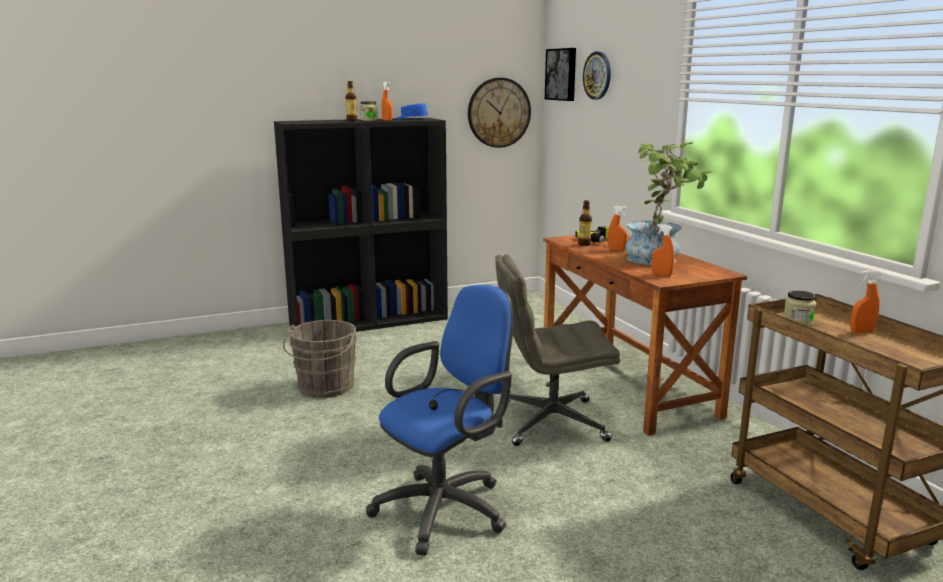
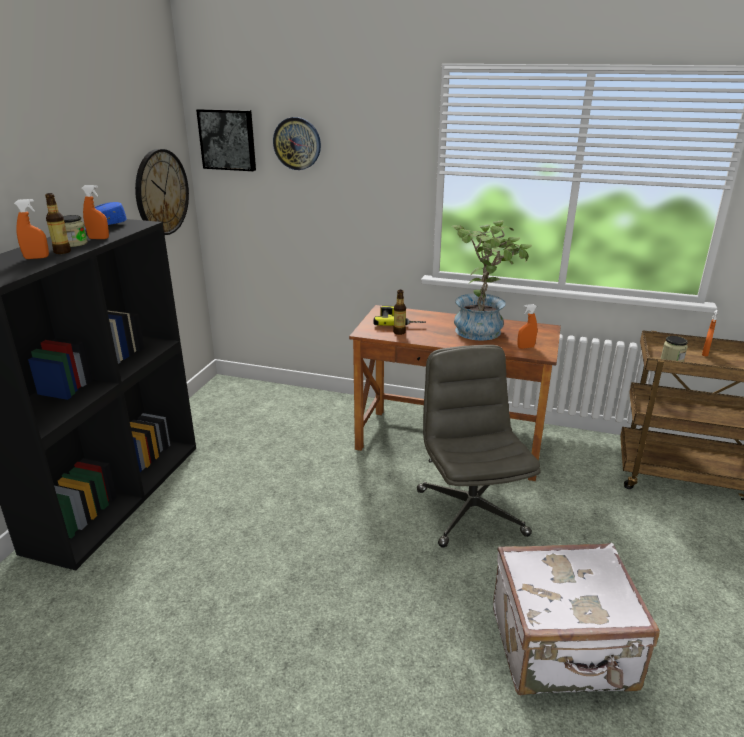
camera: 50 degrees left, 10 degrees up
(325, 388) = (236, 611): grey bucket -> none
(447, 508) = (562, 650): blue office chair -> white suitcase
(550, 422) = (470, 511): grey office chair -> grey office chair turned 135 degrees clockwise
(616, 249) = (433, 329): orange spray bottle -> orange spray bottle (36, 258)

